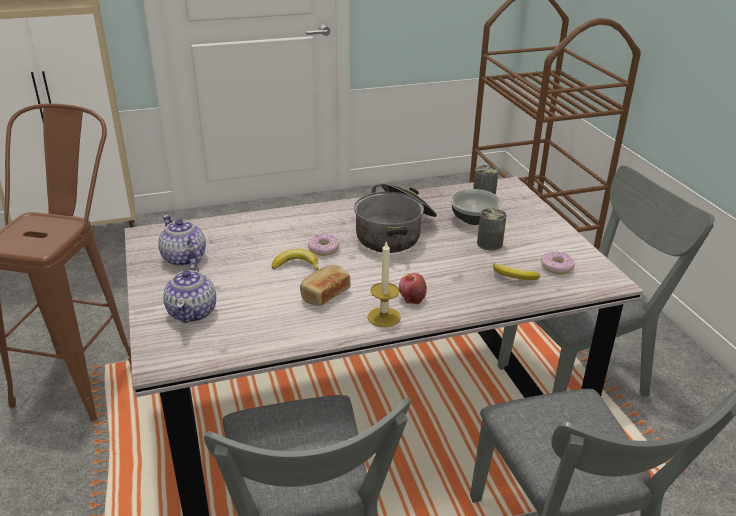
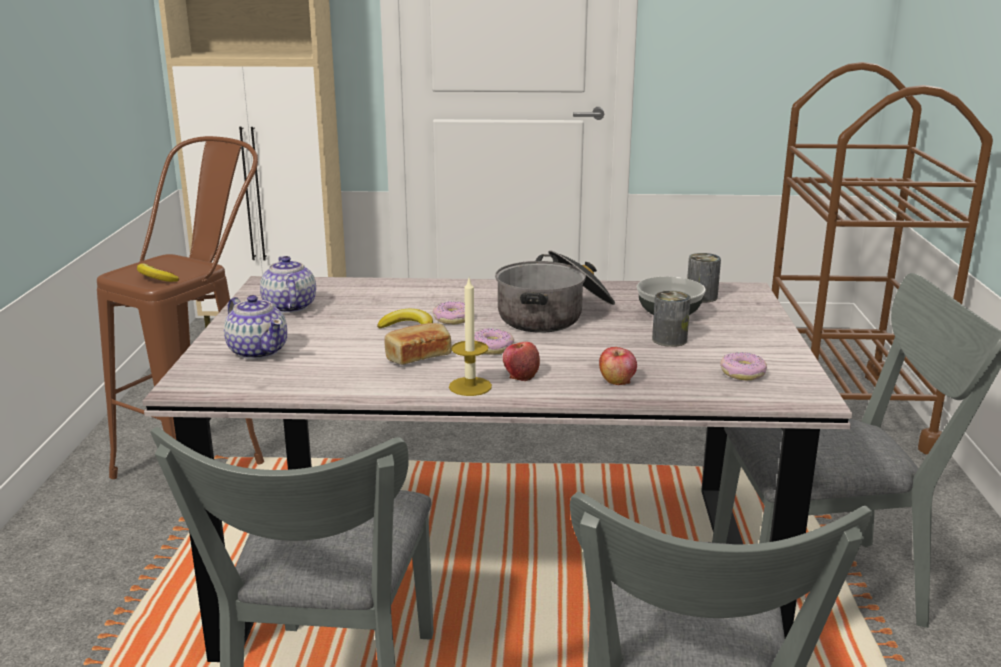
camera: 20 degrees right, 10 degrees down
(193, 312) = (258, 351): teapot -> teapot turned 60 degrees counterclockwise
(373, 274) = (492, 348): none -> donut
(481, 290) = (617, 380): none -> apple
(514, 277) = (673, 374): banana -> banana (155, 278)

